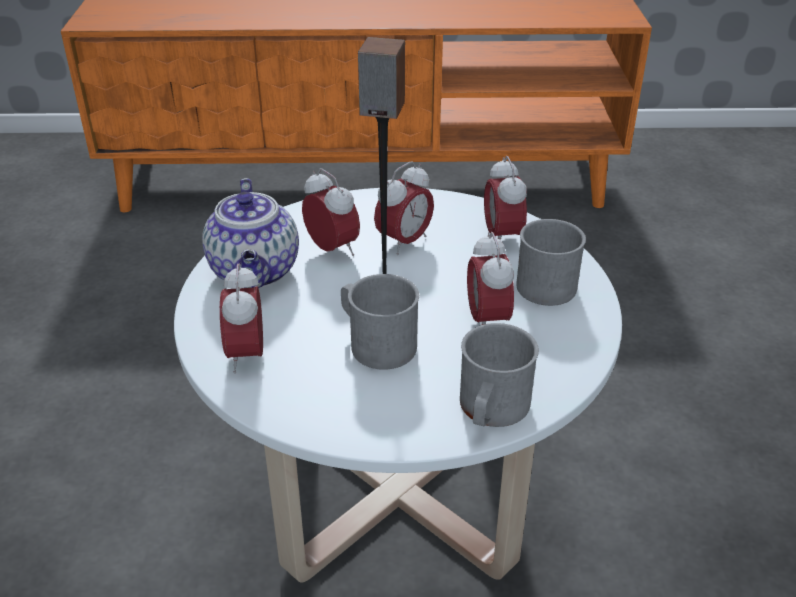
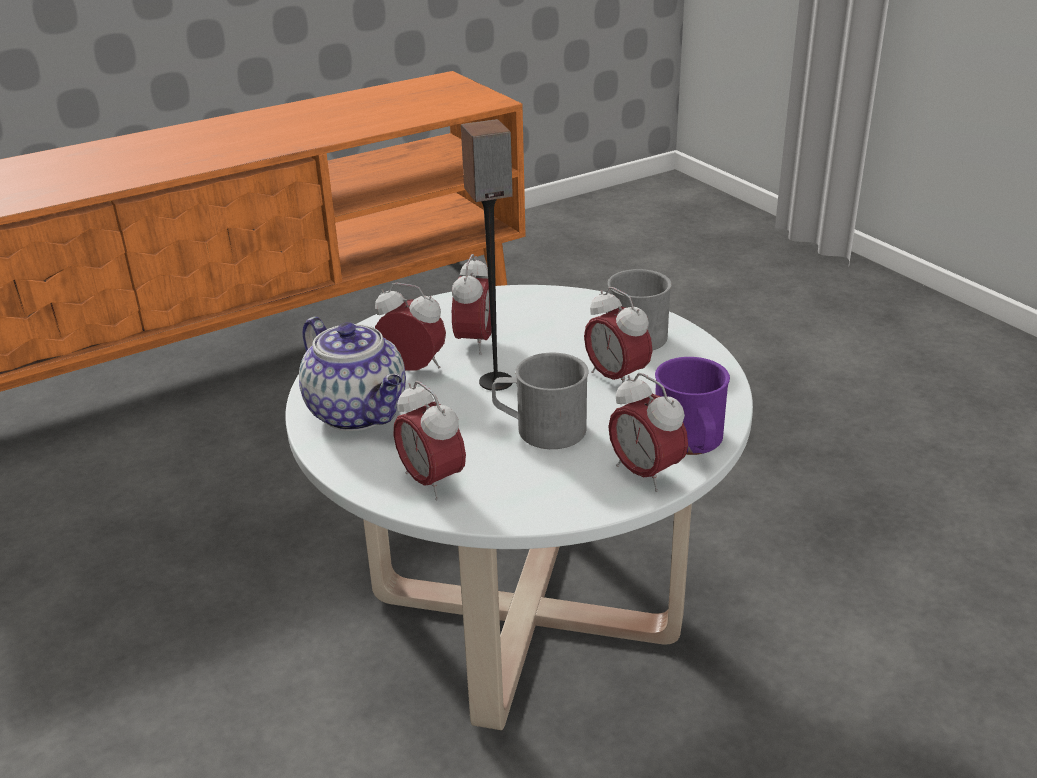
camera: 30 degrees left, 5 degrees down
(491, 411) = (691, 442): grey mug -> purple mug
(502, 237) = (558, 311): alarm clock -> alarm clock (645, 474)

